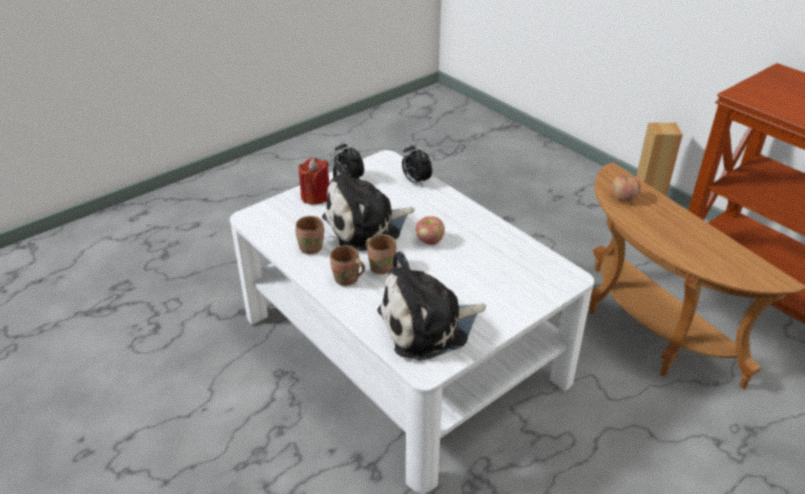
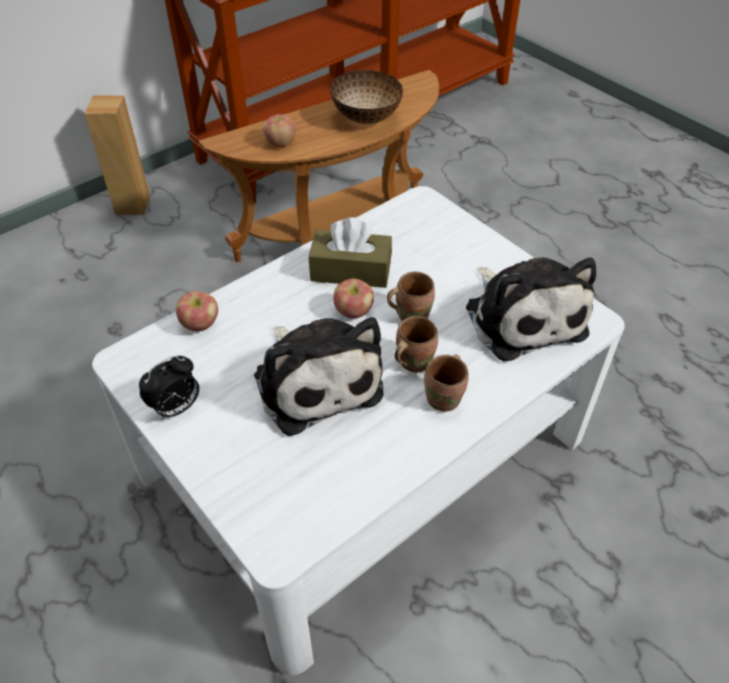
camera: 90 degrees left, 10 degrees up
(312, 247) = (368, 446): brown mug -> brown mug (410, 314)
(315, 196) = (224, 452): red candle -> none
(415, 181) = (200, 324): alarm clock -> apple
(473, 239) = (351, 271): none -> brown tissue box
(682, 243) = (366, 119): none -> bowl

